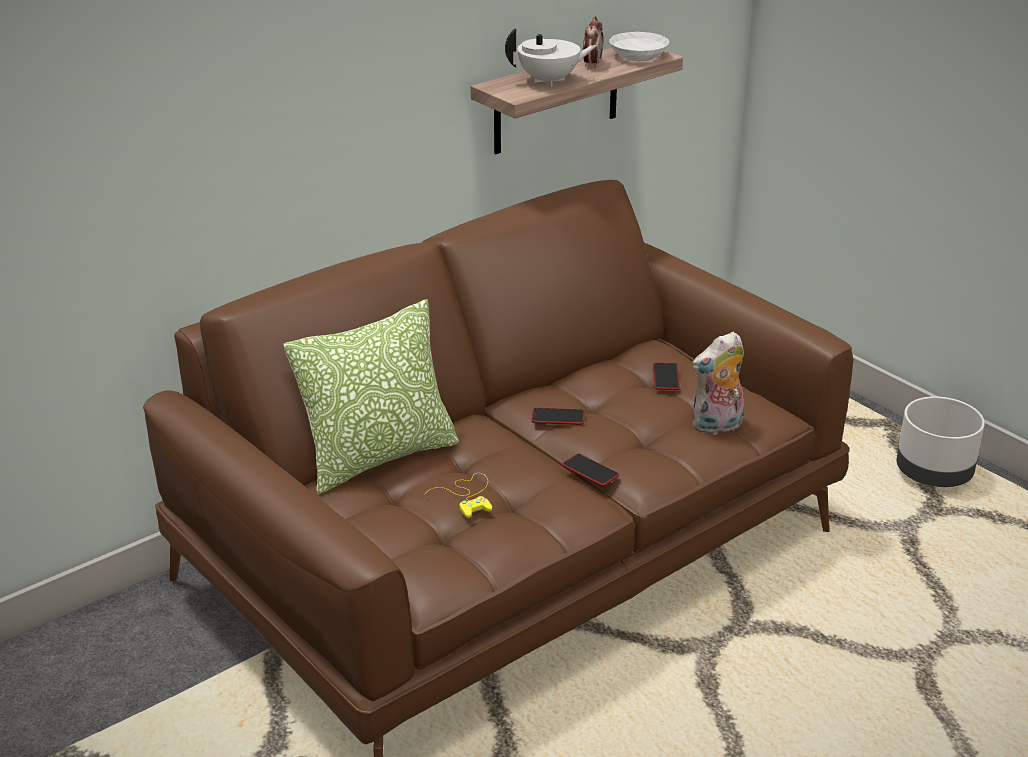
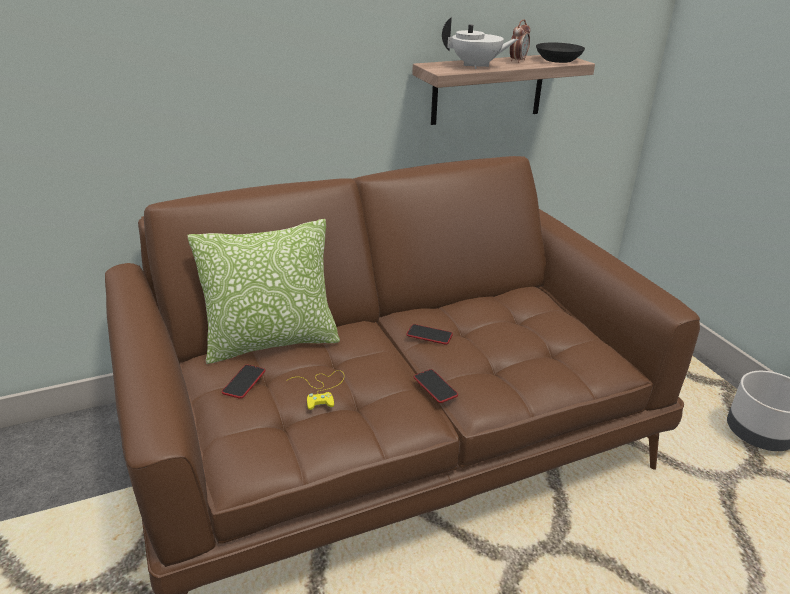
camera: 15 degrees right, 0 degrees up
(637, 56) = (557, 60): white bowl -> black bowl
(666, 377) = (532, 317): phone -> phone (244, 382)
(717, 427) = (562, 367): plush toy -> none

